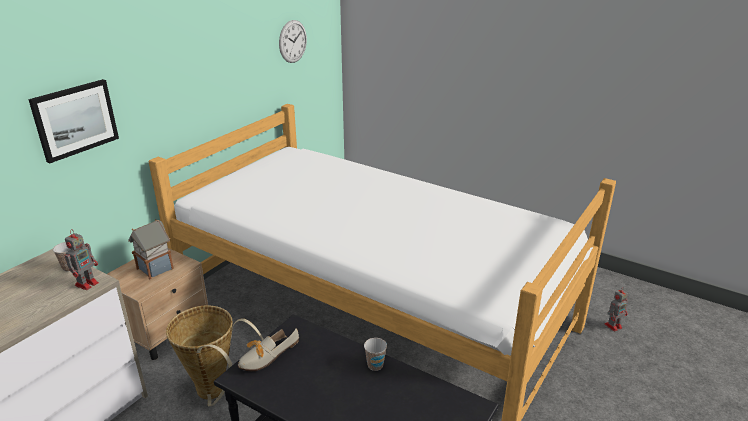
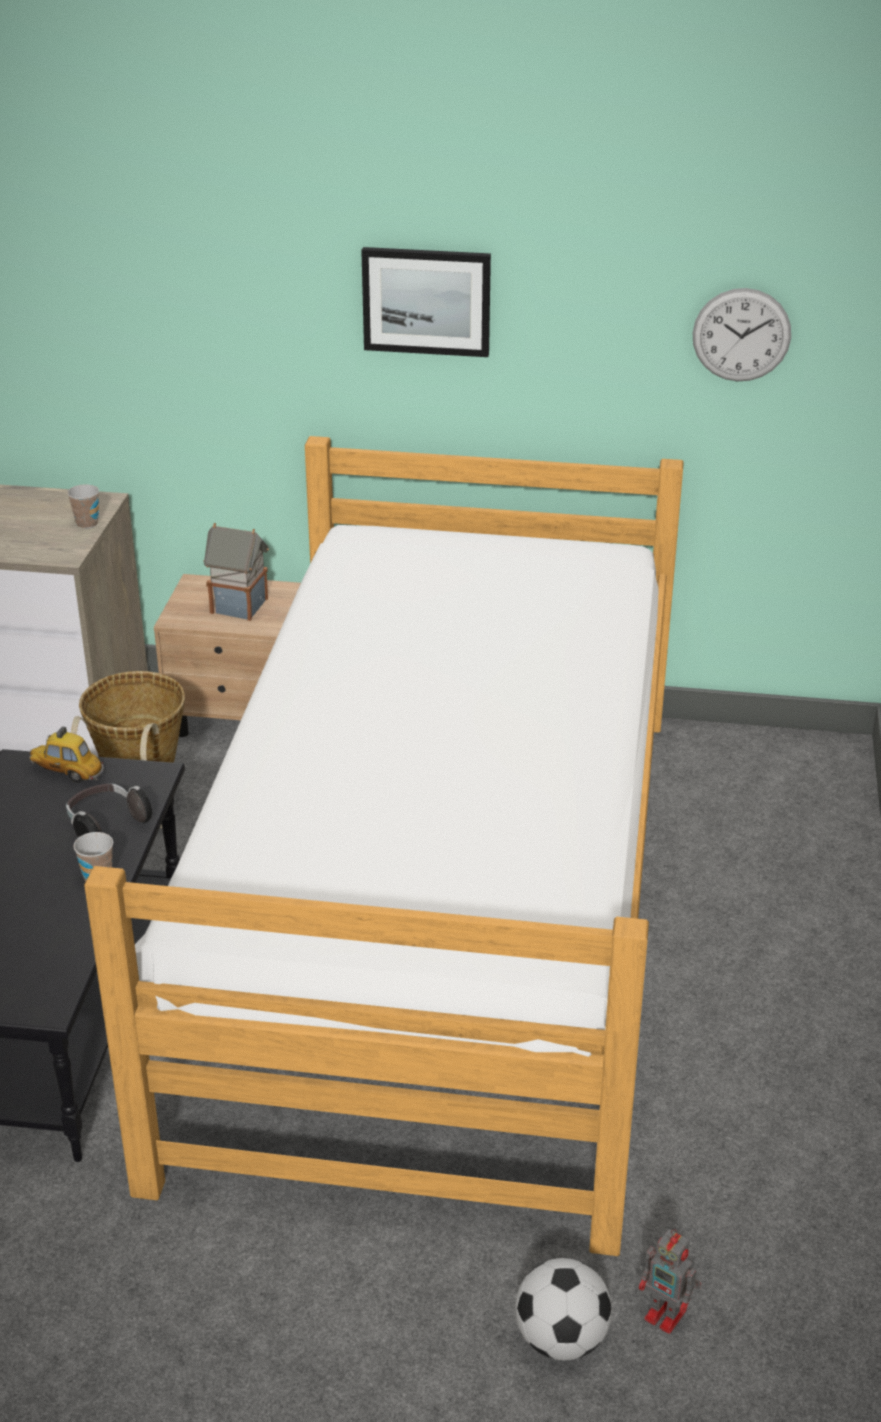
camera: 65 degrees right, 5 degrees up
(75, 119) = (201, 325): picture -> picture (426, 301)
(87, 283) = (58, 550): toy robot -> none
(264, 357) = (67, 772): shoe -> toy car
(327, 352) = (106, 824): none -> headphones
(621, 354) = (561, 1339): none -> football

